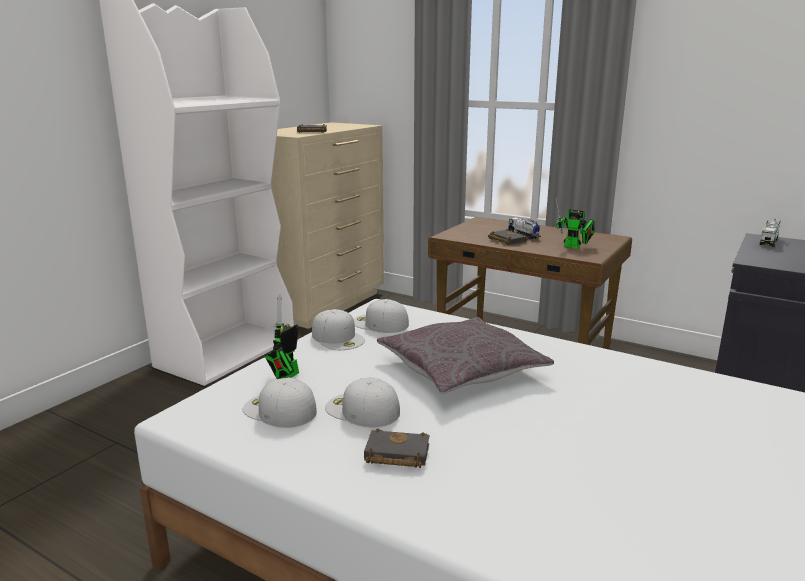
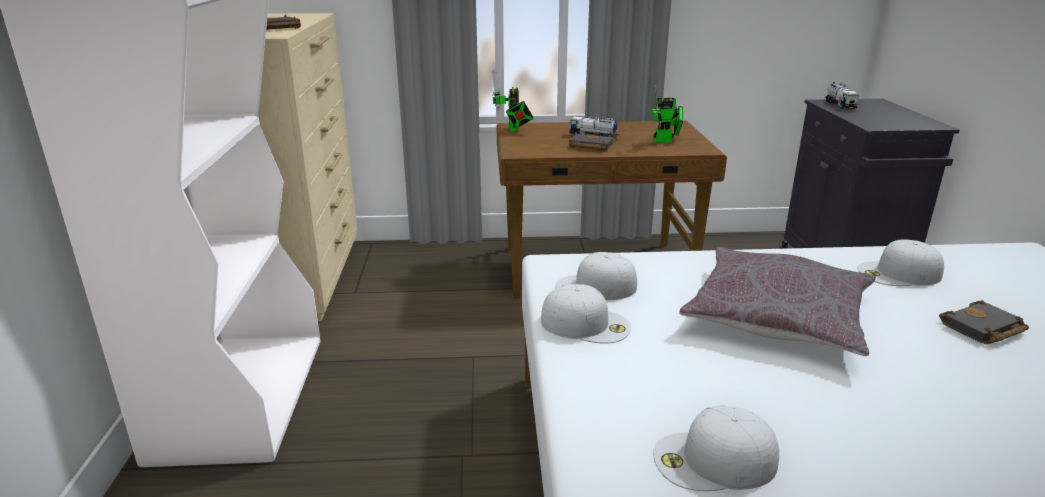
camera: 35 degrees left, 5 degrees up
(285, 377) = (632, 407): toy robot -> toy robot (513, 129)
(361, 410) = (792, 414): white cap -> white cap (899, 273)
(395, 454) = (927, 456): black book -> black book (982, 329)

